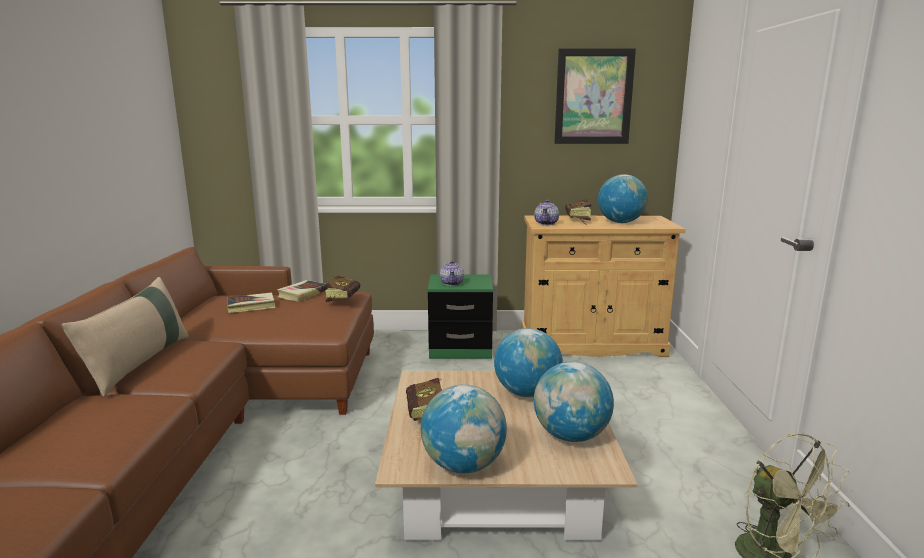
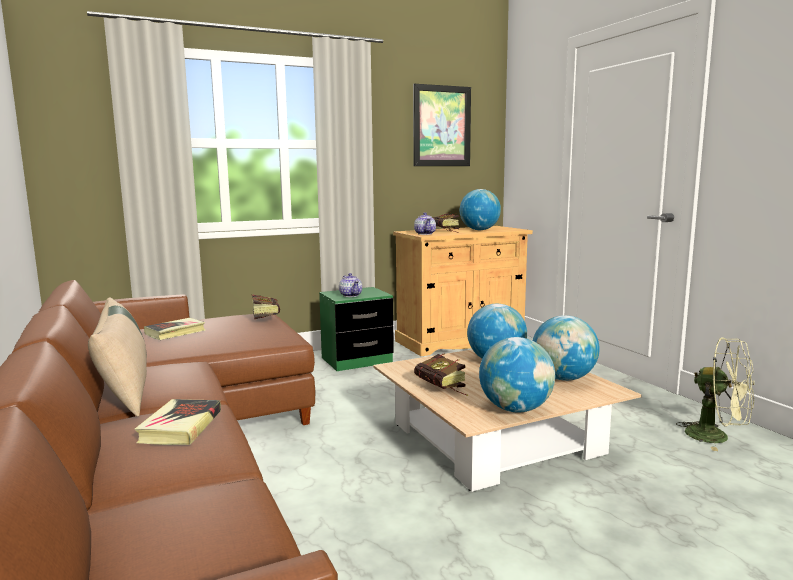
camera: 25 degrees left, 5 degrees down
(302, 294) = (215, 318): book -> book (180, 427)

